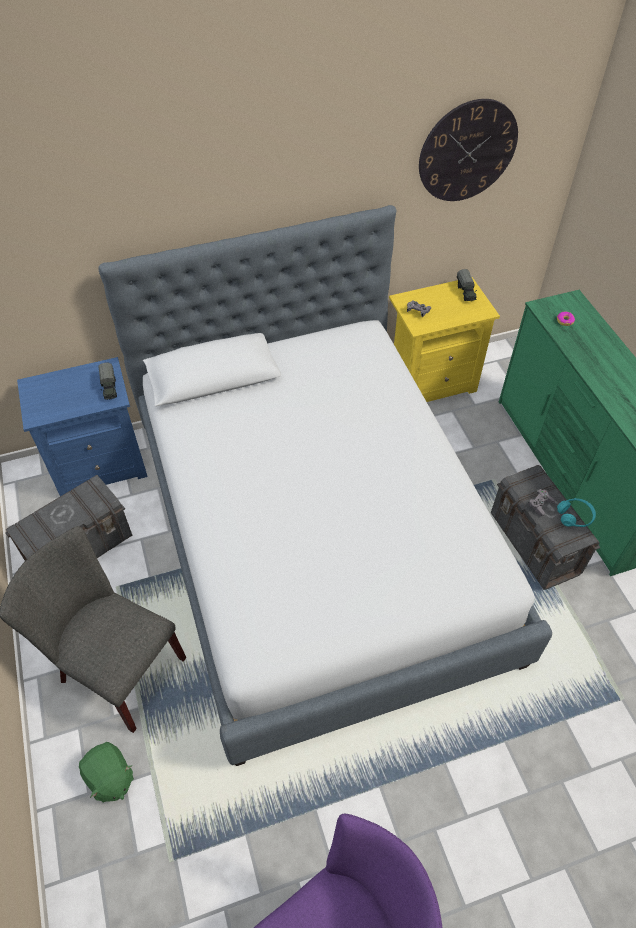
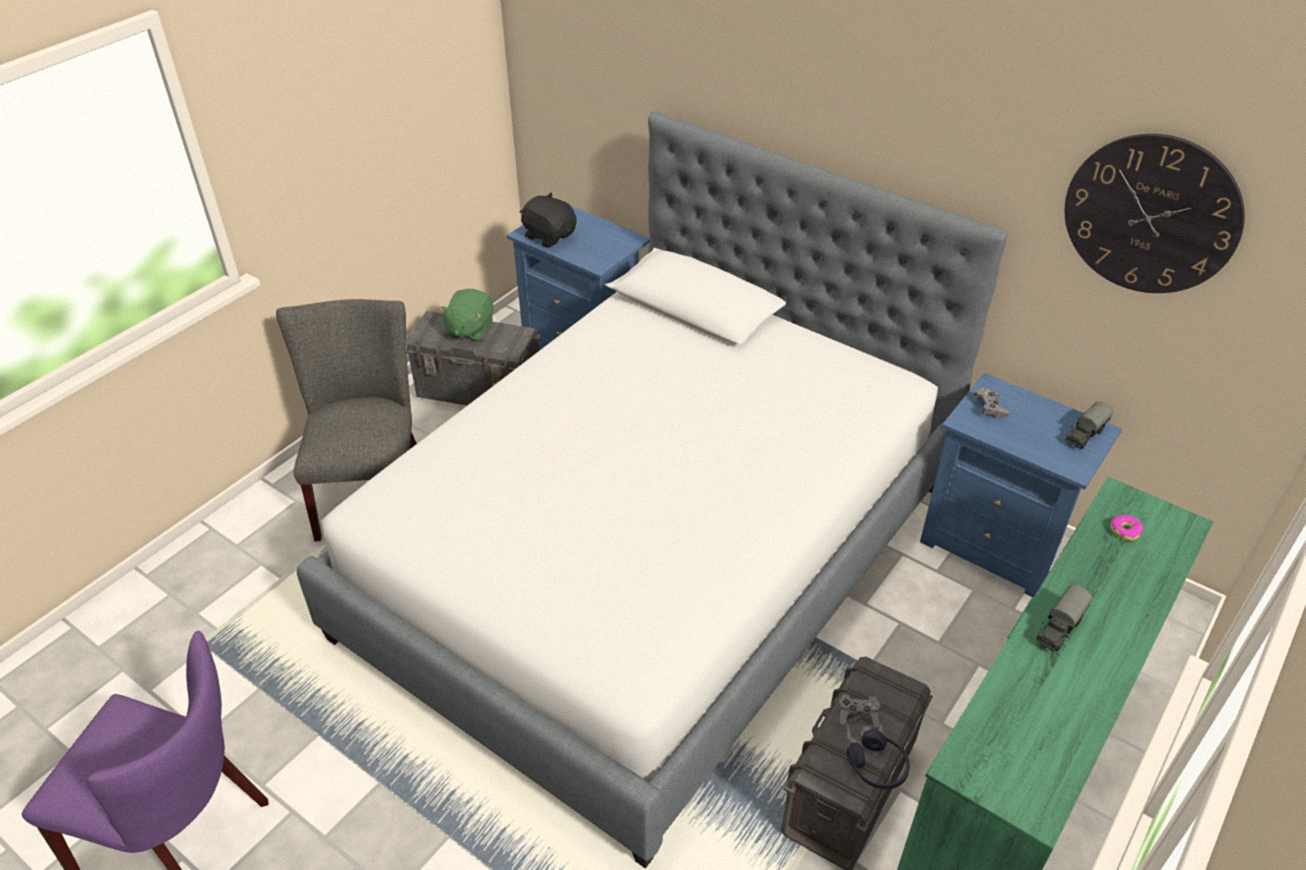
camera: 55 degrees right, 10 degrees down
(53, 406) = (549, 236): none -> black plush toy
(109, 388) = (606, 254): toy truck -> toy truck (1058, 629)
(110, 778) = (259, 551): green plush toy -> green plush toy (470, 330)
(431, 382) = (996, 544): yellow nightstand -> blue nightstand
(574, 516) = (877, 767): turquoise headphones -> purple headphones

